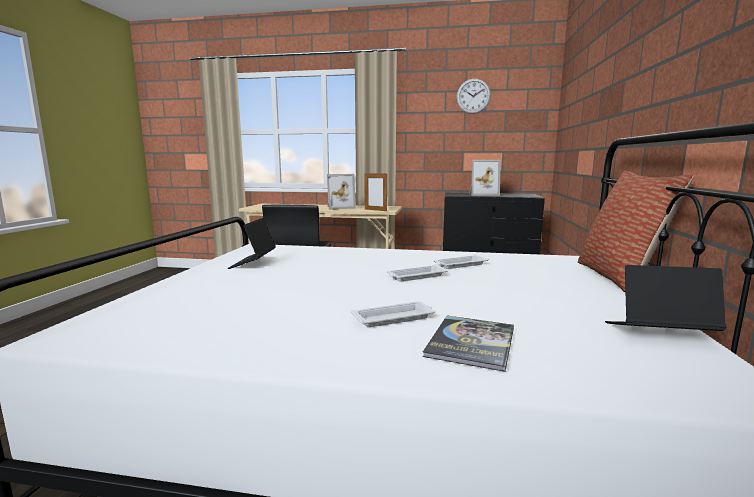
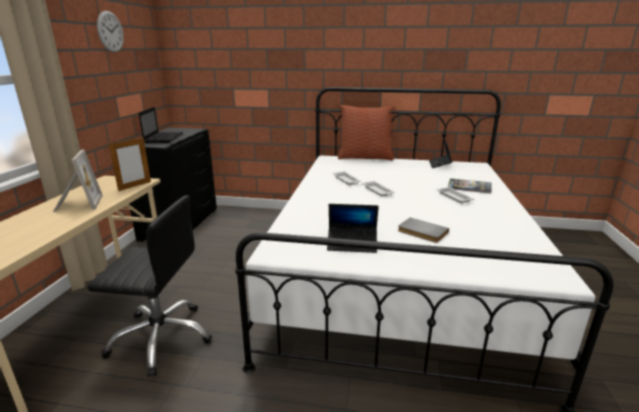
camera: 90 degrees left, 10 degrees up
(259, 286) = (421, 232): none -> grey book
(482, 194) = (163, 138): picture frame -> laptop

